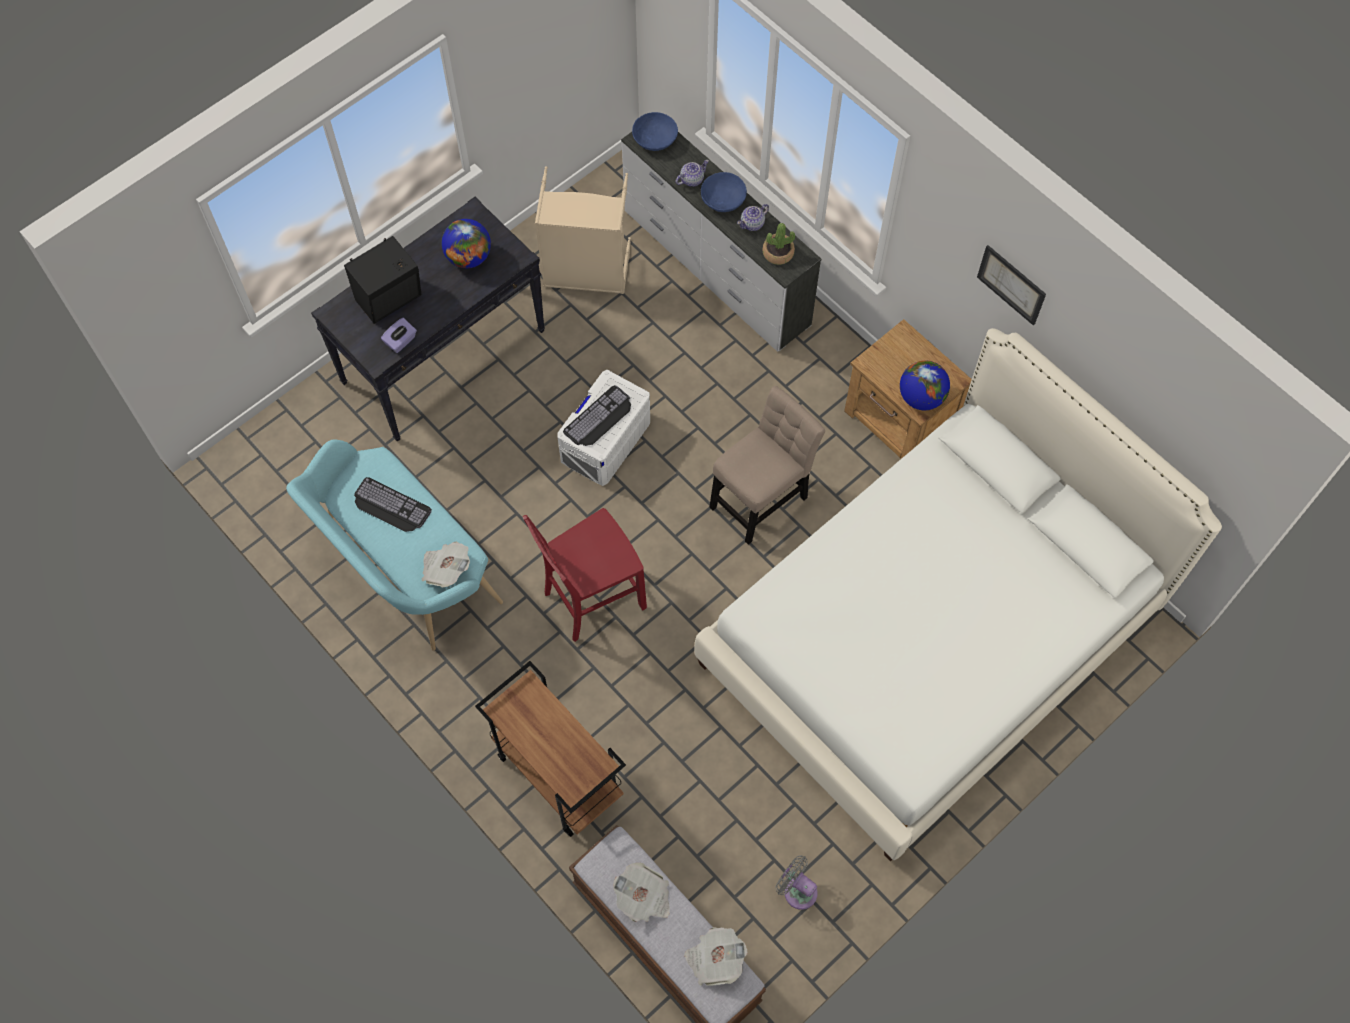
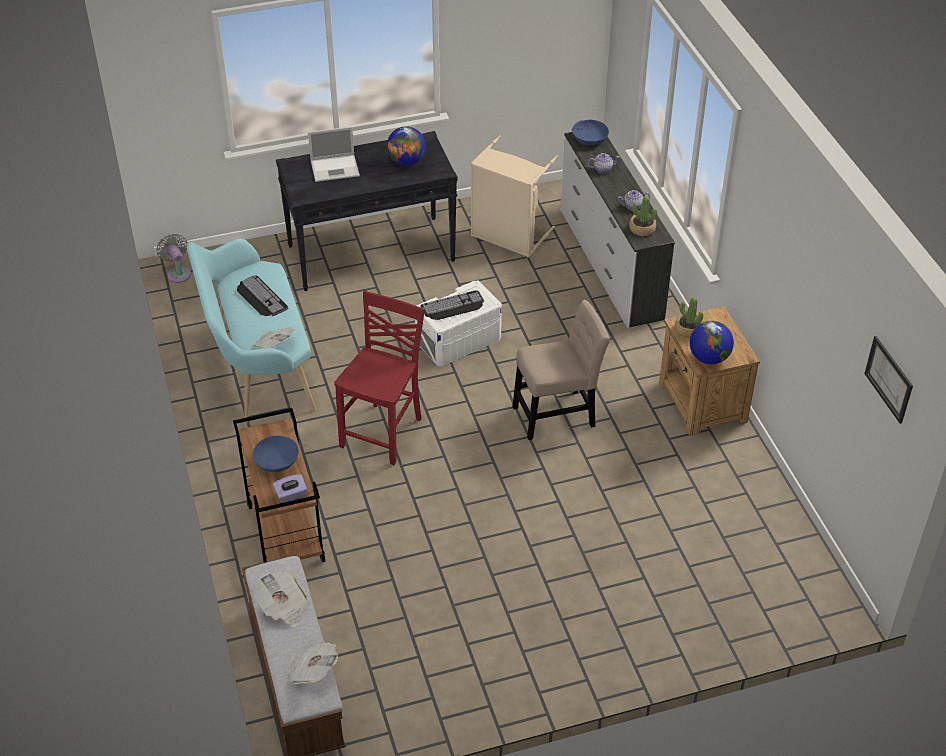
camera: 25 degrees right, 20 degrees down
(391, 299) = (336, 168): black speaker -> laptop
(401, 341) = (326, 192): purple tissue box -> purple tissue box (291, 495)
(591, 599) = (384, 432): red chair -> red chair turned 120 degrees clockwise
(723, 200) = (619, 187): blue bowl -> blue bowl (276, 462)
(797, 890) = (424, 684): grey fan -> grey fan (178, 273)
(882, 367) = (688, 330): none -> potted plant
(929, 637) = (642, 552): white bed -> none
(1011, 284) = (787, 244): picture -> picture (889, 379)

